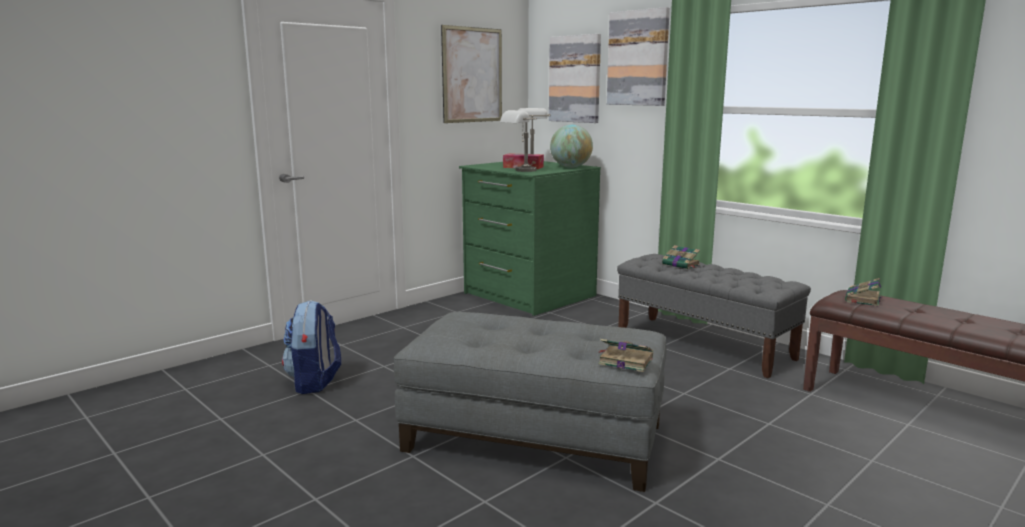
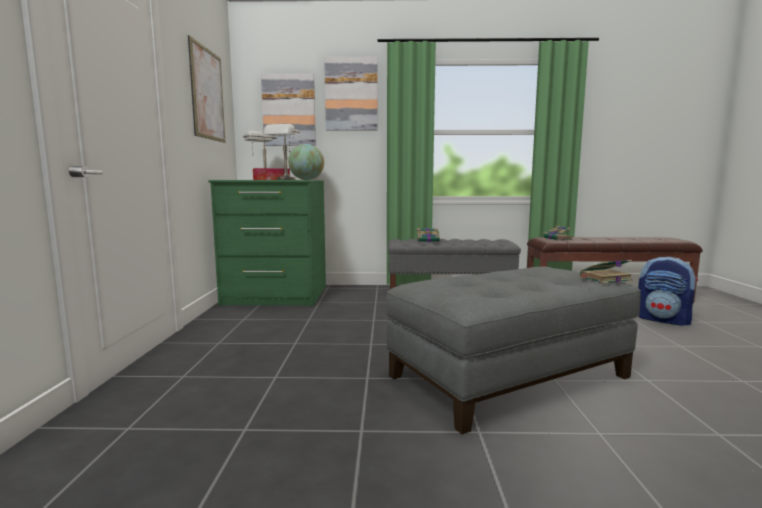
camera: 45 degrees left, 5 degrees down
(314, 382) = (234, 419): backpack -> backpack (663, 320)

